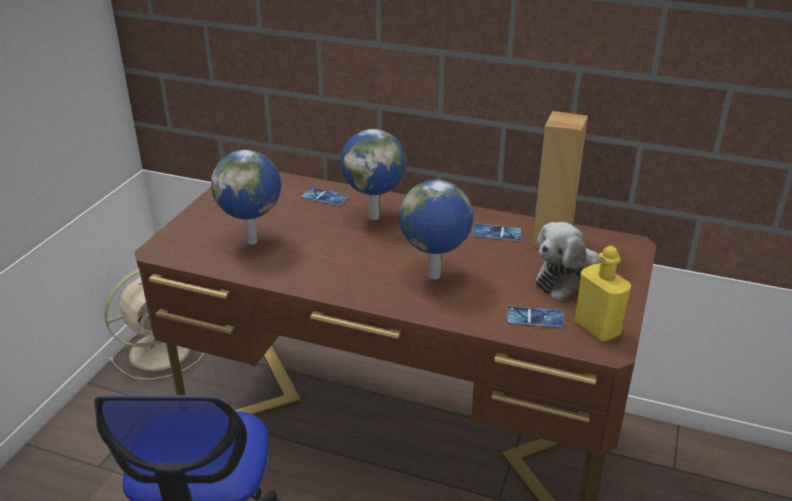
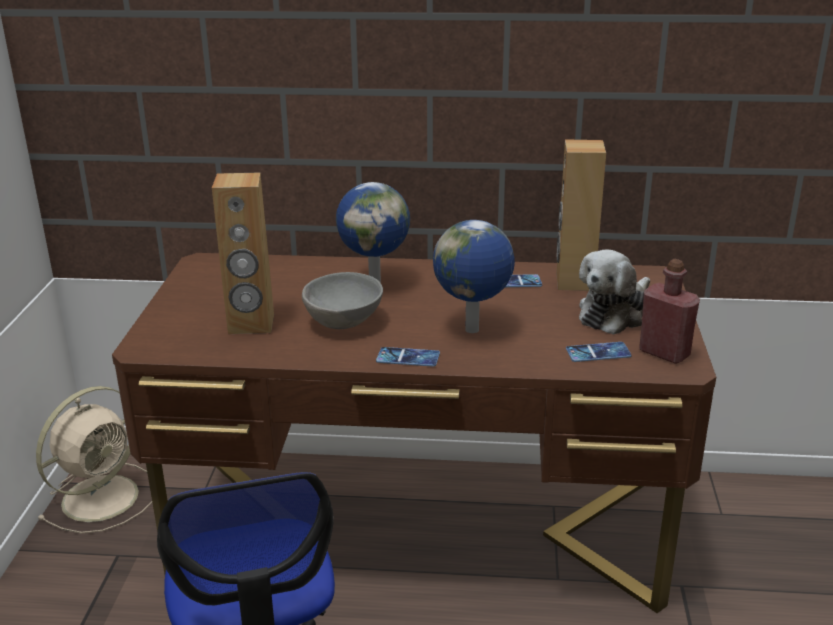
camera: 15 degrees left, 5 degrees down
(254, 241) = (251, 324): globe -> brown speaker
(325, 197) = (308, 272): phone -> phone (408, 357)
(330, 252) = (345, 323): none -> grey bowl
(597, 328) = (664, 353): yellow bottle -> red bottle

